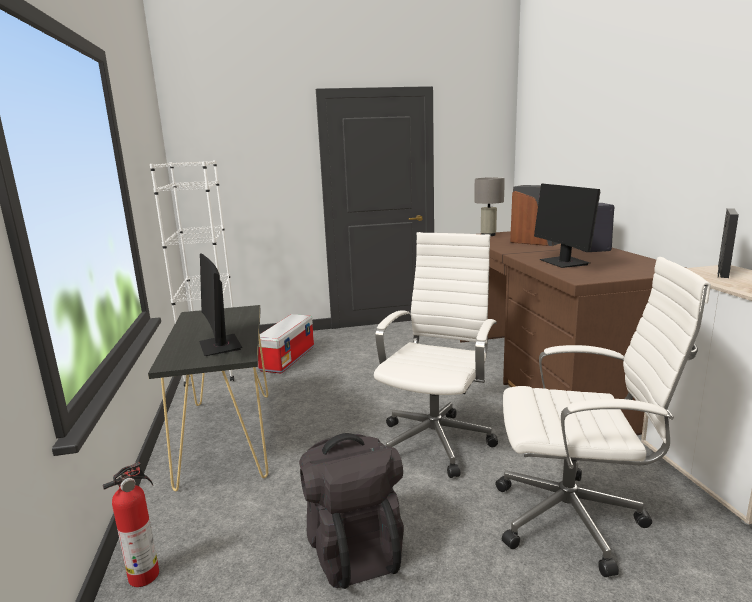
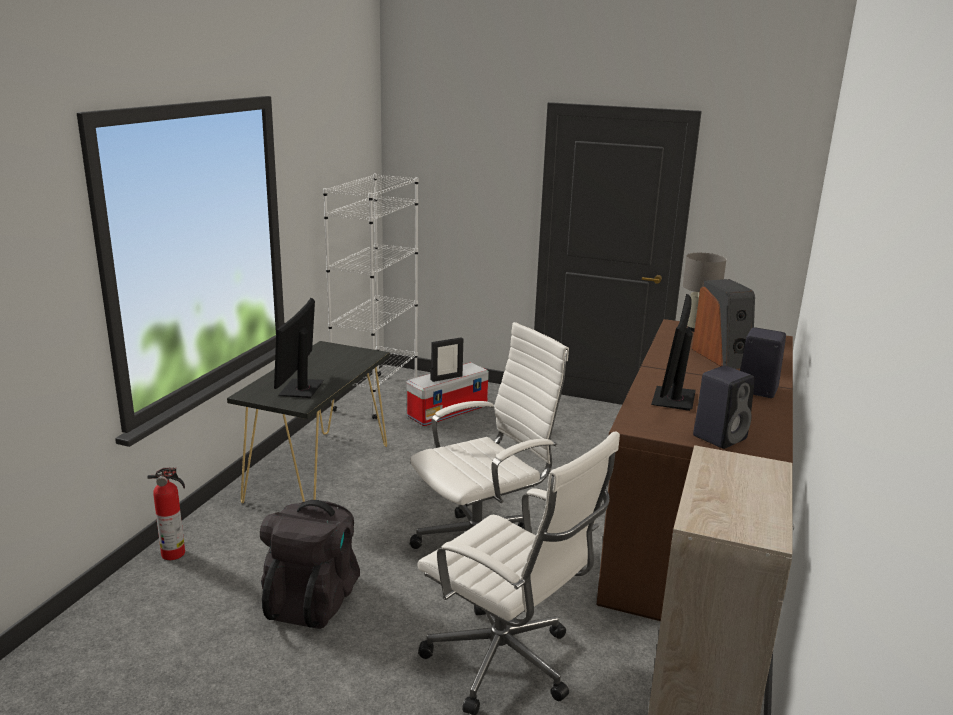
camera: 30 degrees right, 5 degrees up
(637, 271) = (720, 437): none -> black speaker
(721, 272) = (747, 469): picture frame -> picture frame (446, 378)

